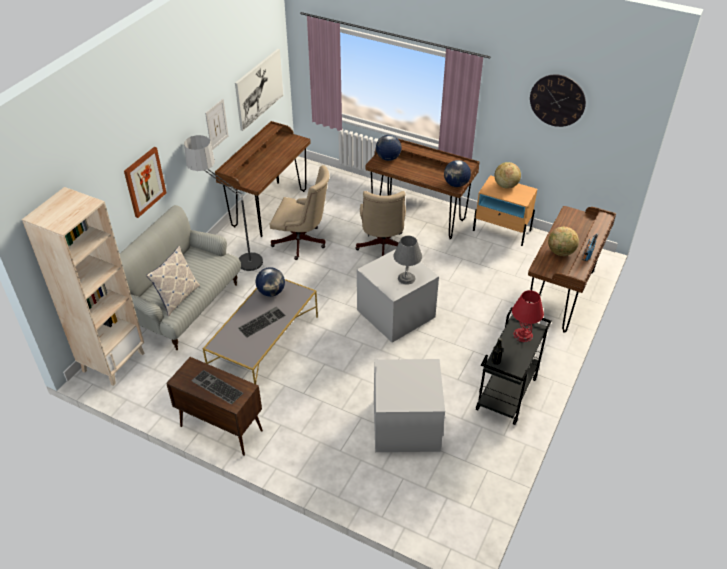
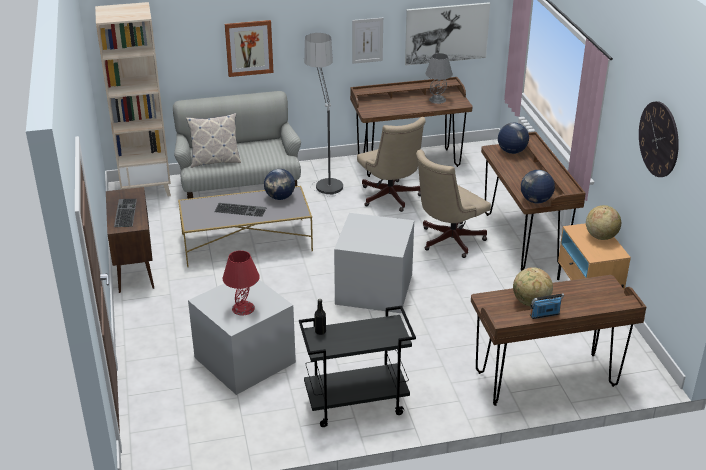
camera: 50 degrees right, 10 degrees down
(406, 278) = (374, 241): grey table lamp -> grey table lamp (437, 99)
(522, 335) = (378, 332): red table lamp -> red table lamp (243, 308)

